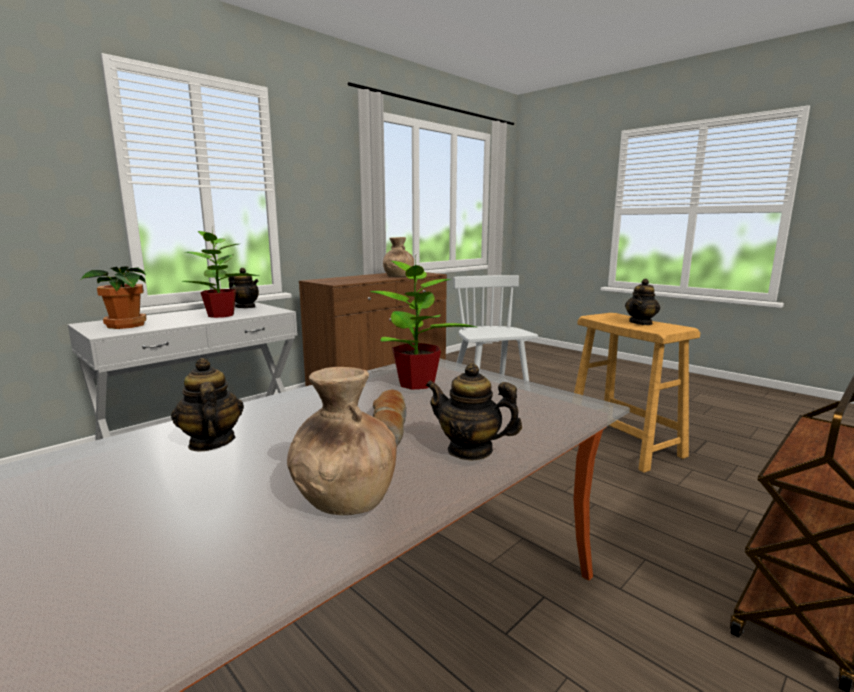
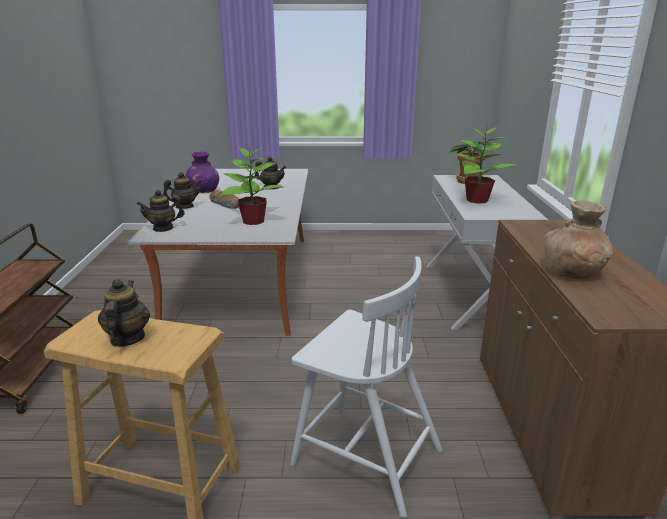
camera: 135 degrees right, 10 degrees up
(245, 307) = (513, 211): teapot -> teapot (163, 228)
(344, 498) = (204, 191): brown vase -> purple vase

